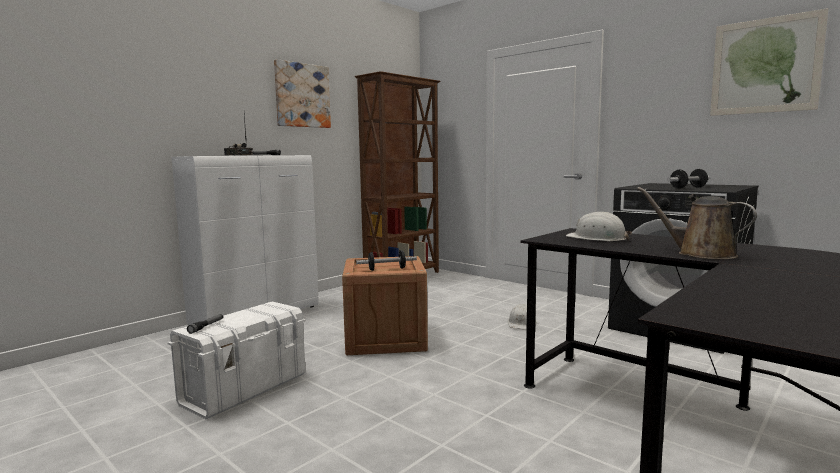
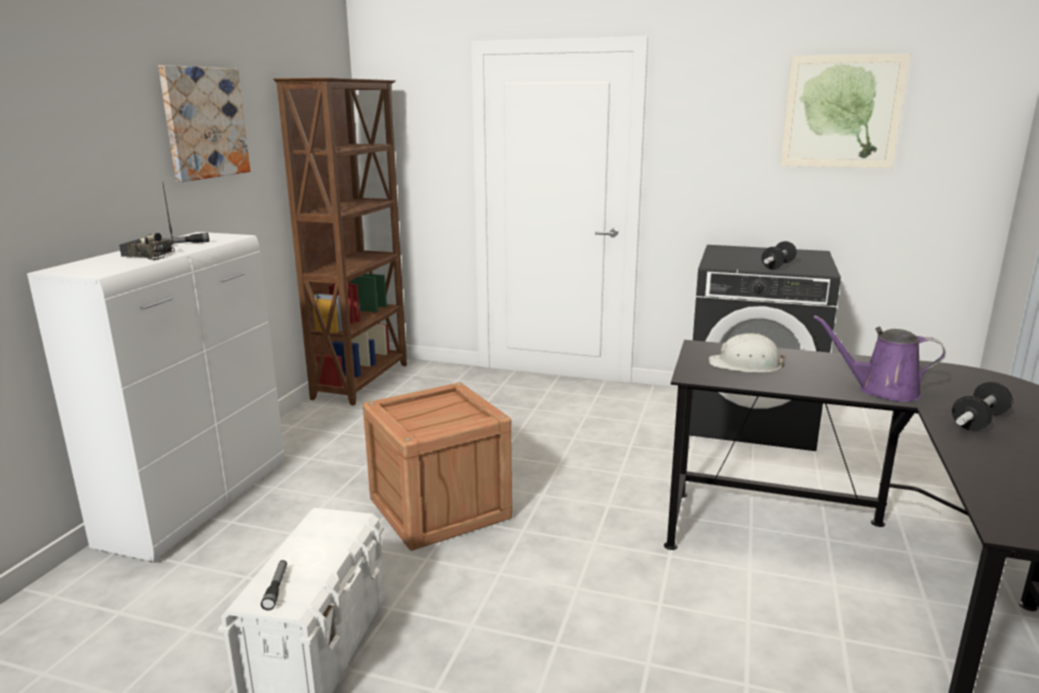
camera: 25 degrees left, 10 degrees up
(387, 269) = (445, 418): dumbbell -> dumbbell (978, 421)
(522, 323) = (587, 444): white hard hat -> none
(700, 254) = (882, 390): brown watering can -> purple watering can

